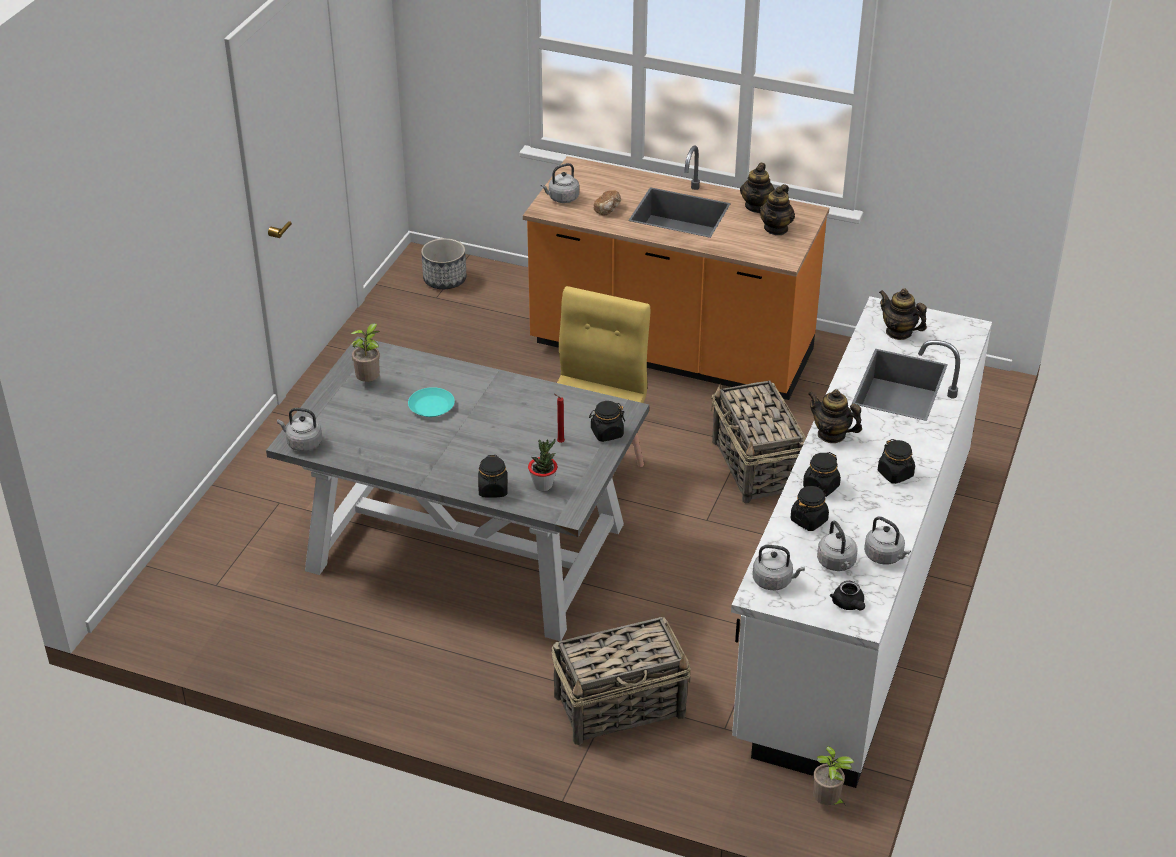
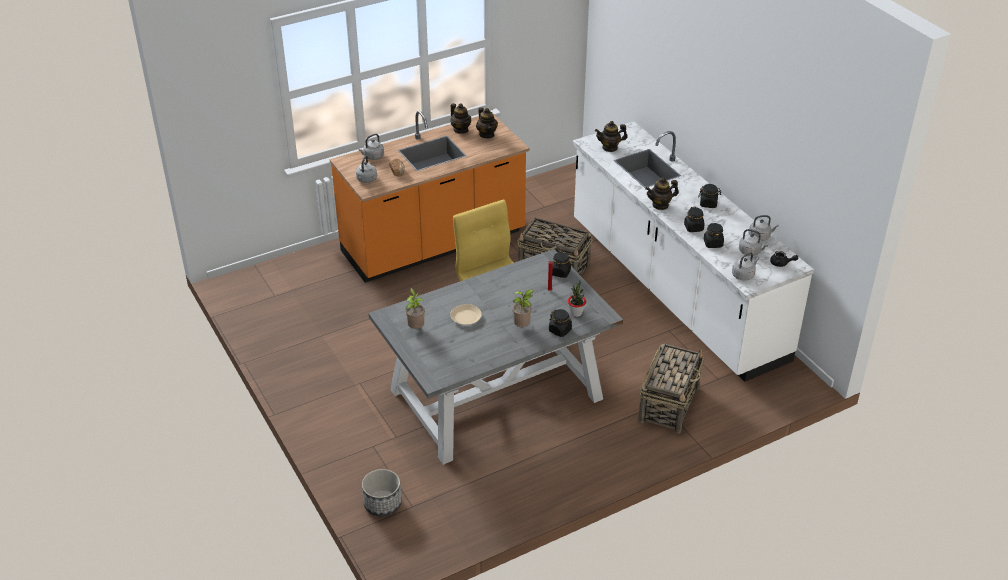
camera: 50 degrees left, 0 degrees up
(302, 443) = (439, 377): grey kettle -> grey kettle (373, 157)
(431, 407) = (466, 317): turquoise plate -> beige plate
(444, 280) = (263, 285): planter -> planter (383, 504)
(827, 803) = (794, 374): potted plant -> potted plant (523, 327)

